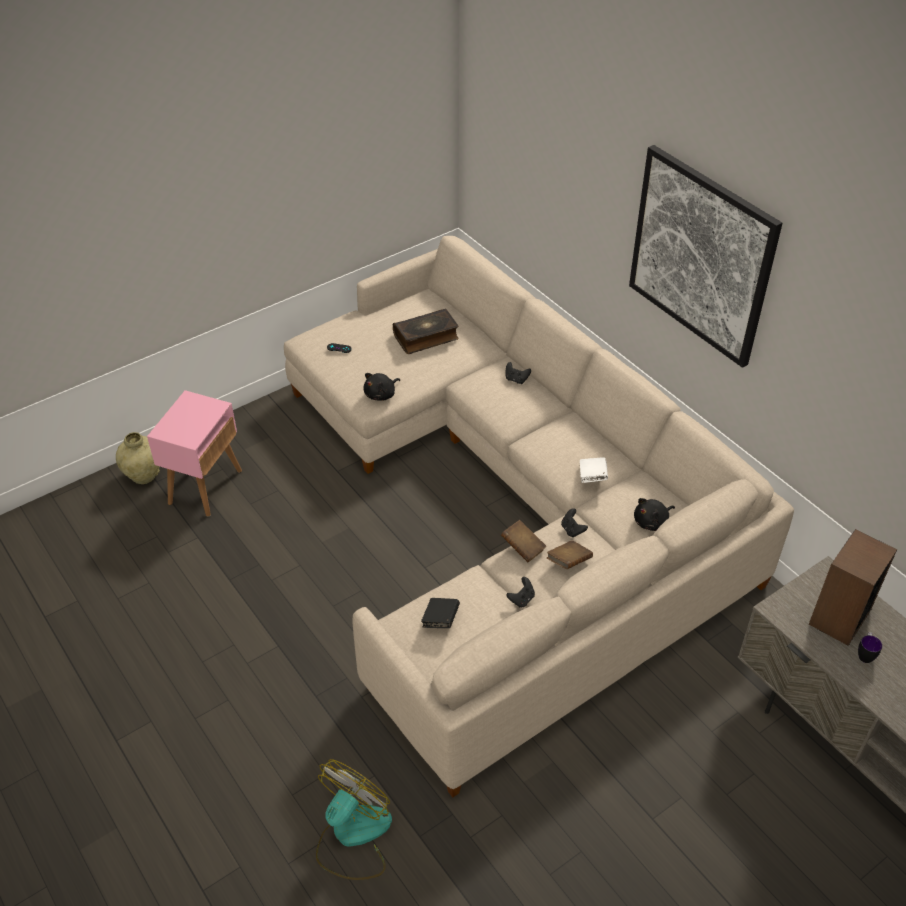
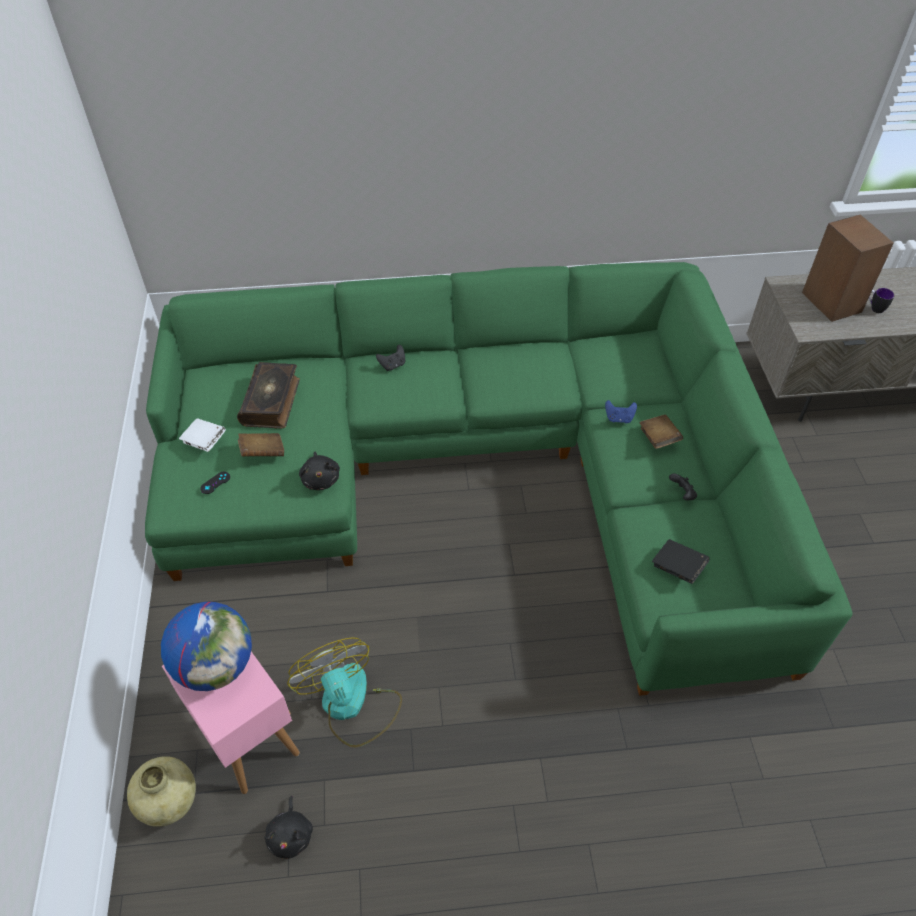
camera: 60 degrees left, 5 degrees up
(198, 411) = (216, 665): none -> globe
(352, 836) = (814, 788): fan -> fan (351, 705)
(511, 507) = (483, 471): beige sofa -> green sofa
(523, 548) = (620, 463): brown book -> brown book (262, 452)
(572, 530) = (619, 418): black game controller -> blue game controller
(592, 477) = (563, 374): white book -> white book (204, 442)
(652, 522) = (641, 363): black plush toy -> black plush toy (291, 835)
(701, 255) = (543, 104): picture -> none

